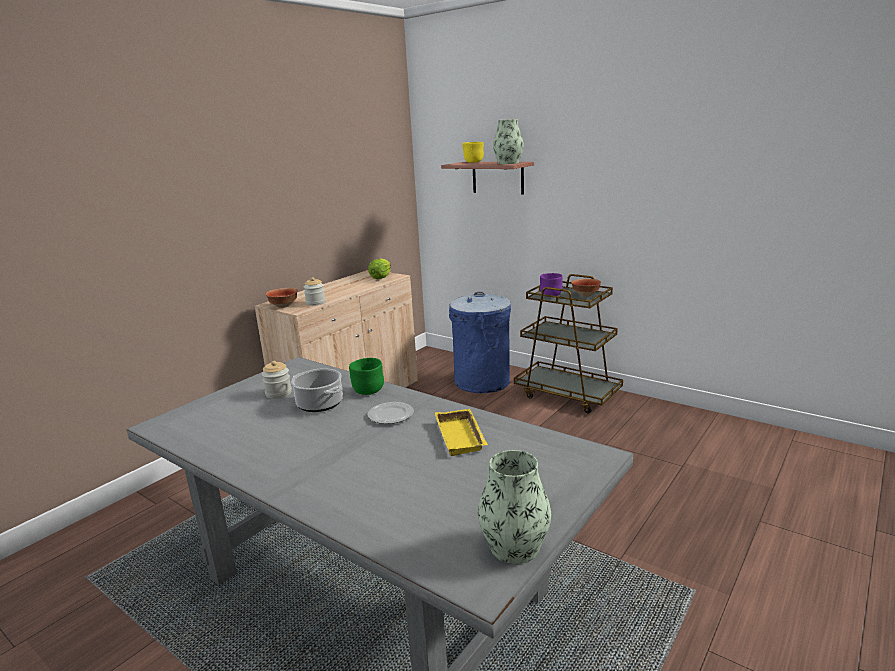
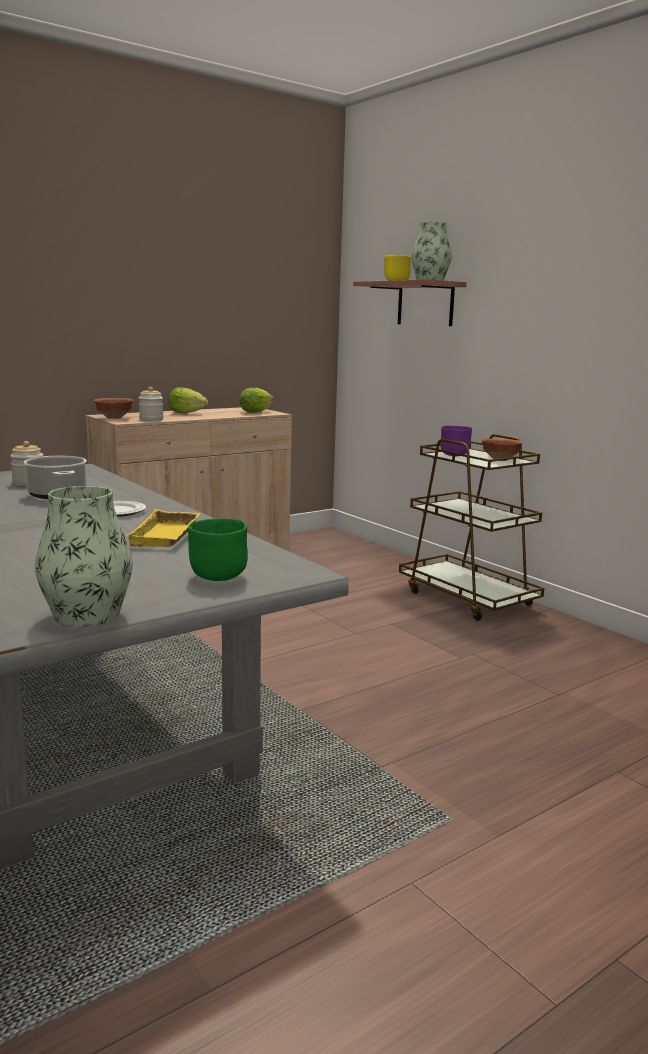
camera: 15 degrees right, 5 degrees down
(331, 288) = (187, 413): none -> lettuce
(368, 391) = (122, 493): green bowl -> green bowl (218, 576)
(481, 382) = (367, 569): blue trash can -> none

